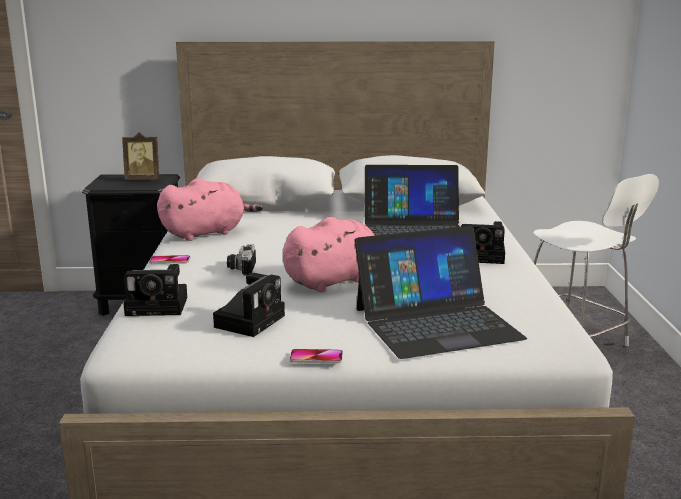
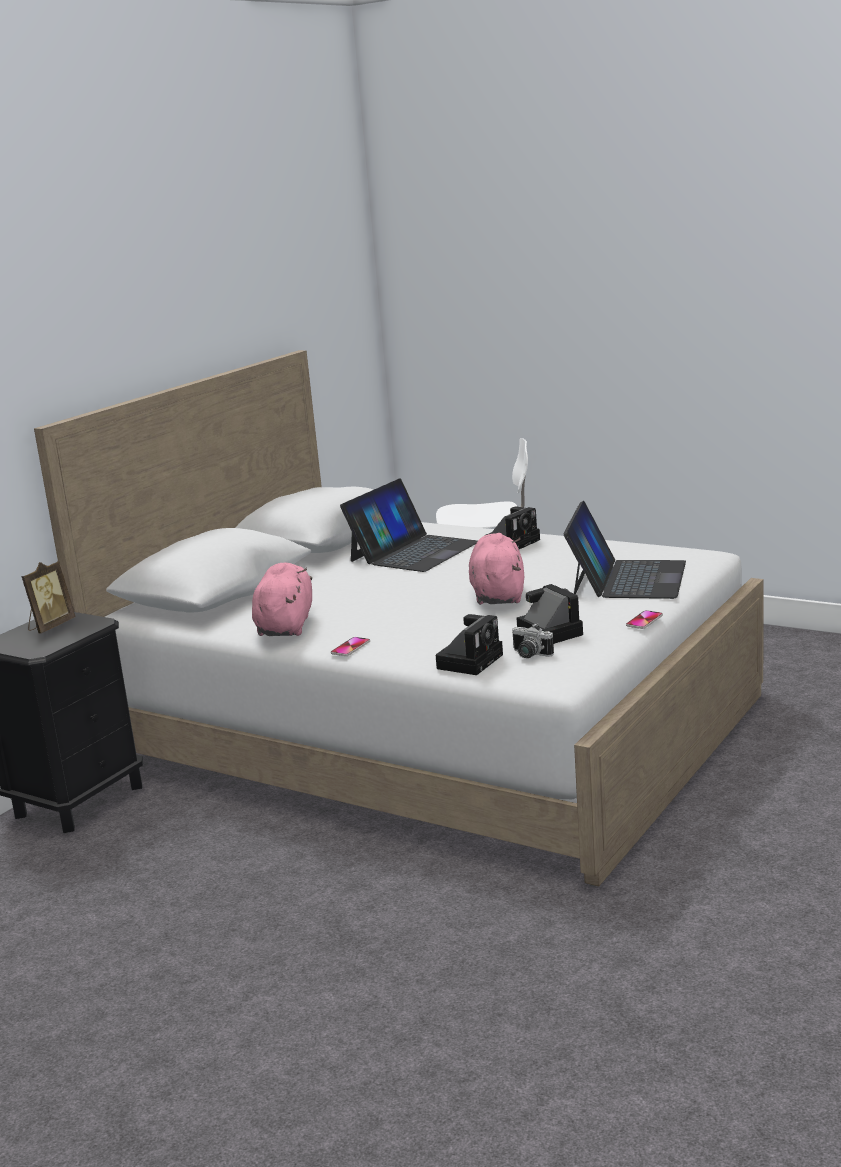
camera: 55 degrees left, 0 degrees up
(241, 269) = (419, 623): camera -> camera (529, 655)

